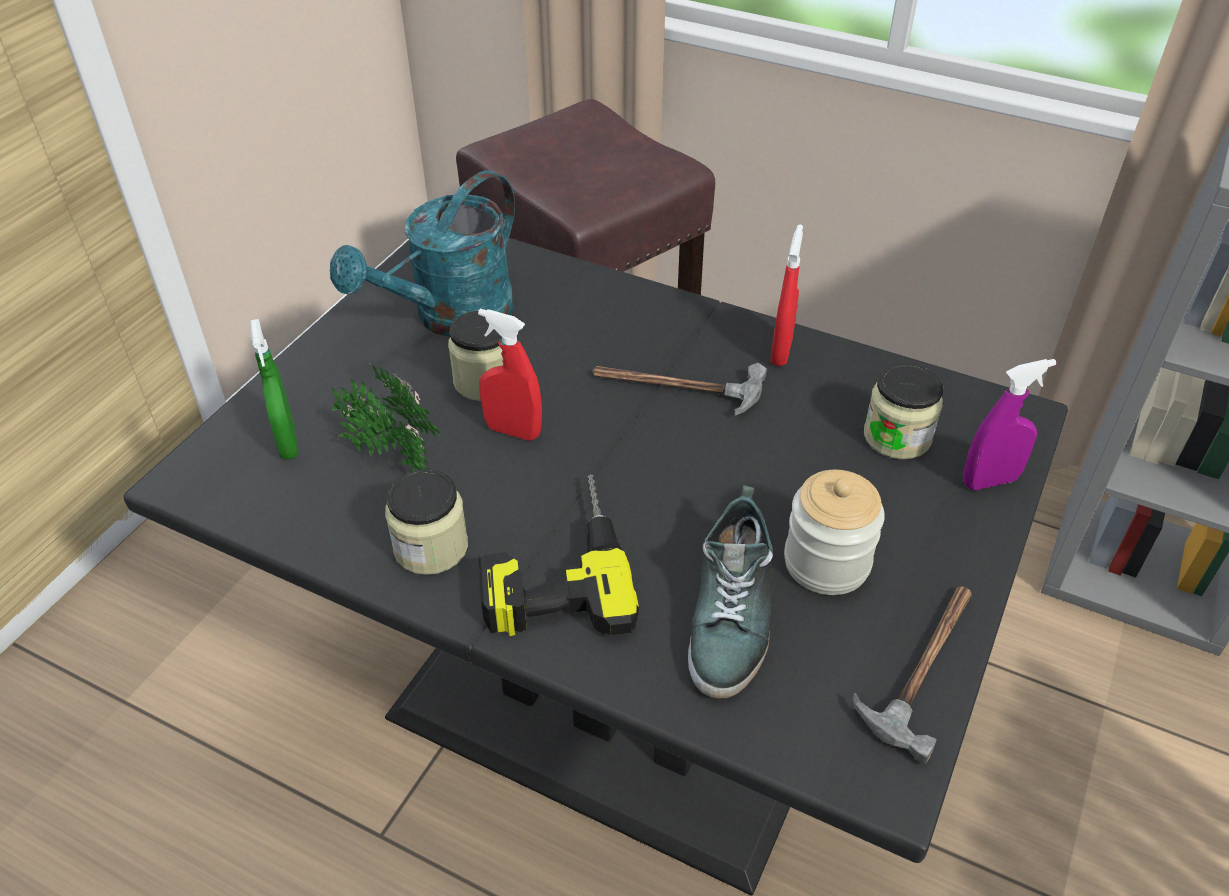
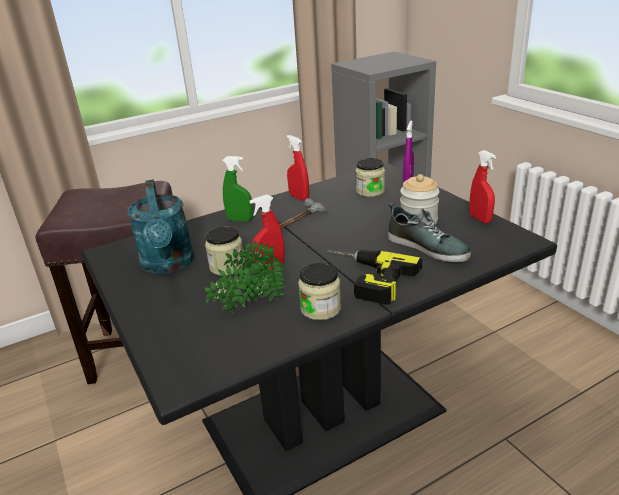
camera: 55 degrees left, 15 degrees down
(288, 443) = (195, 337): green spray bottle -> green spray bottle (240, 220)
(924, 664) = (480, 219): hammer -> red spray bottle

